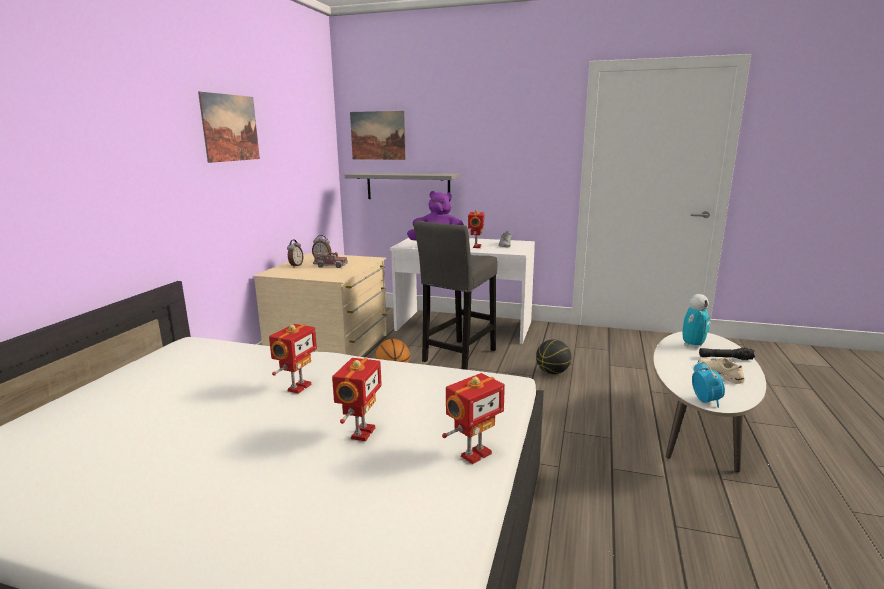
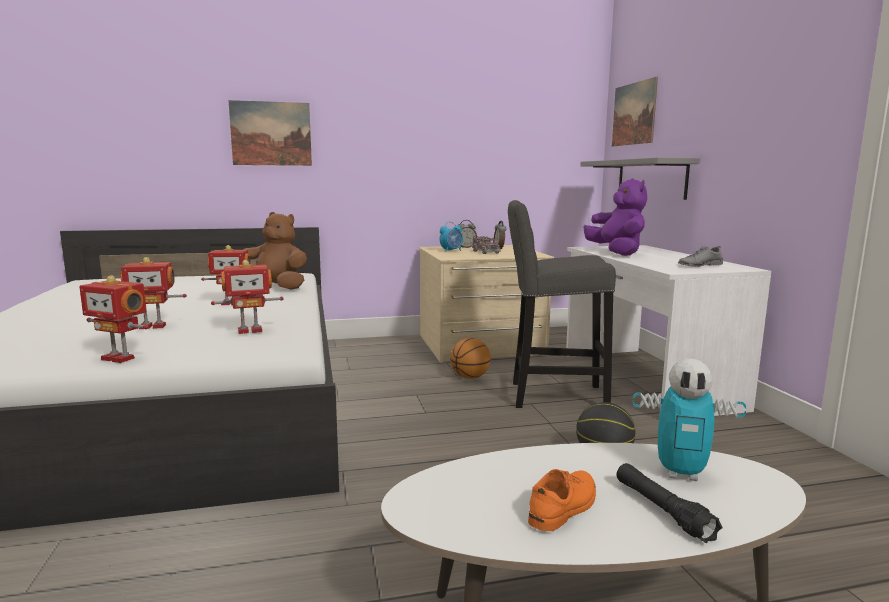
camera: 60 degrees right, 5 degrees down
(230, 128) = (414, 105): picture -> picture (271, 133)
(247, 360) = (275, 287): none -> brown plush toy
(476, 246) = (654, 260): toy robot -> toy robot (250, 330)
(705, 401) = (416, 496): alarm clock -> alarm clock (451, 251)
(720, 374) = (564, 506): beige shoe -> orange shoe

